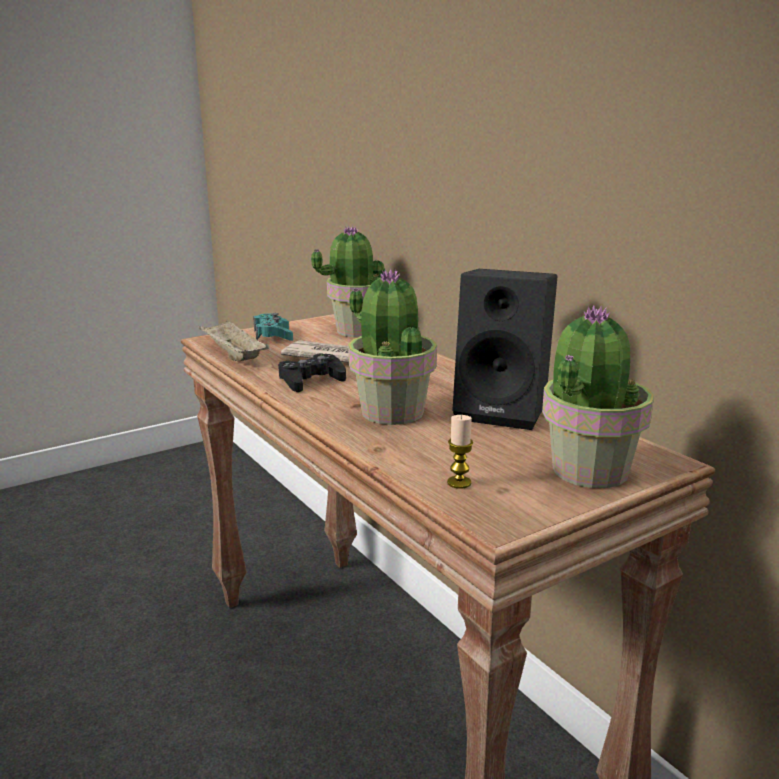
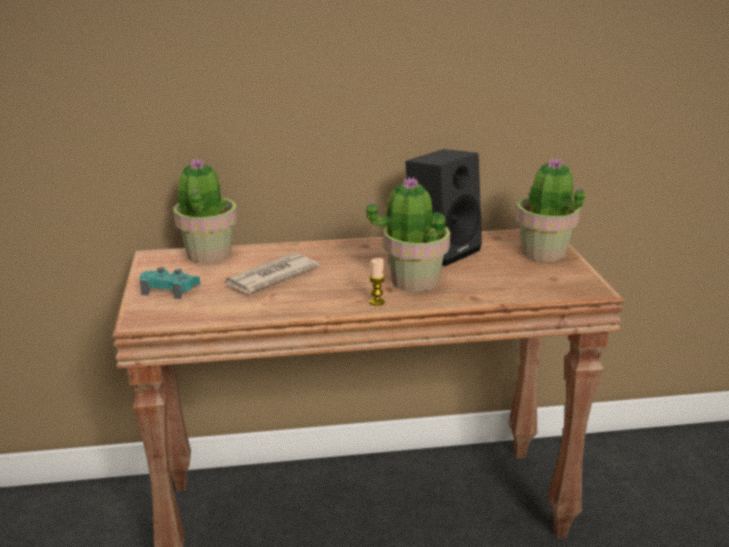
camera: 65 degrees left, 5 degrees up
(233, 356) = (211, 315): beige tray -> none
(311, 380) = (318, 295): black game controller -> none
(459, 483) = (538, 287): candle -> candle (376, 302)

